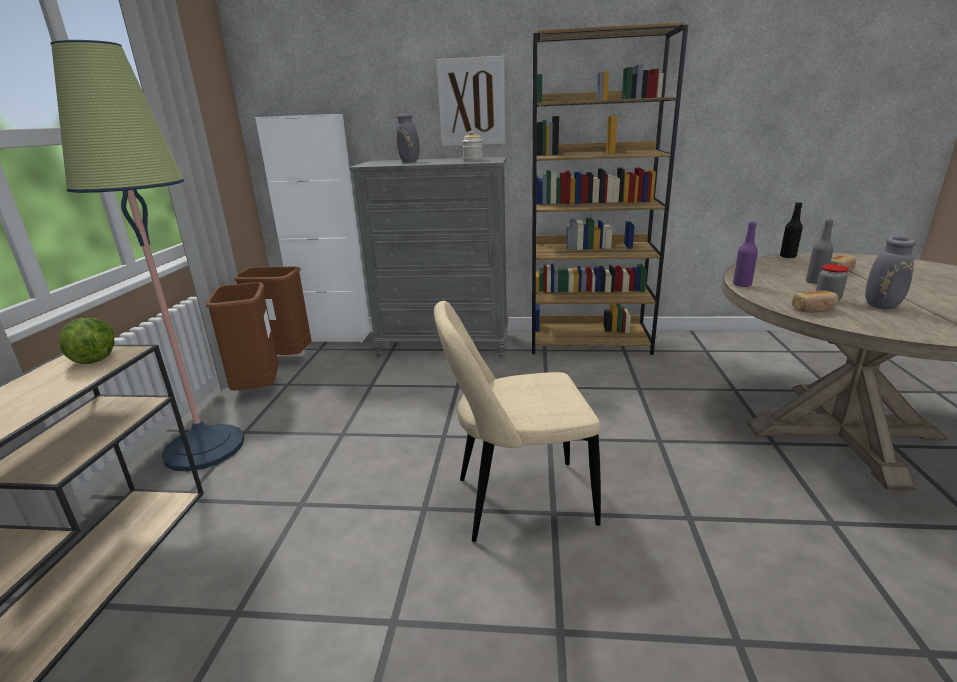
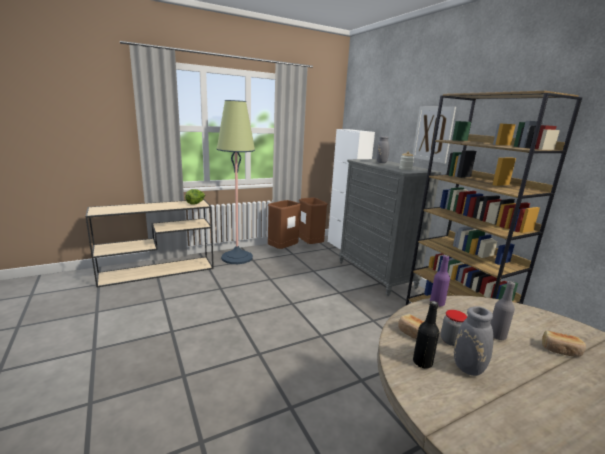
camera: 55 degrees right, 5 degrees down
(517, 501) = (259, 340): beige chair -> none
(788, 257) = (566, 322): black bottle -> black bottle (422, 362)

